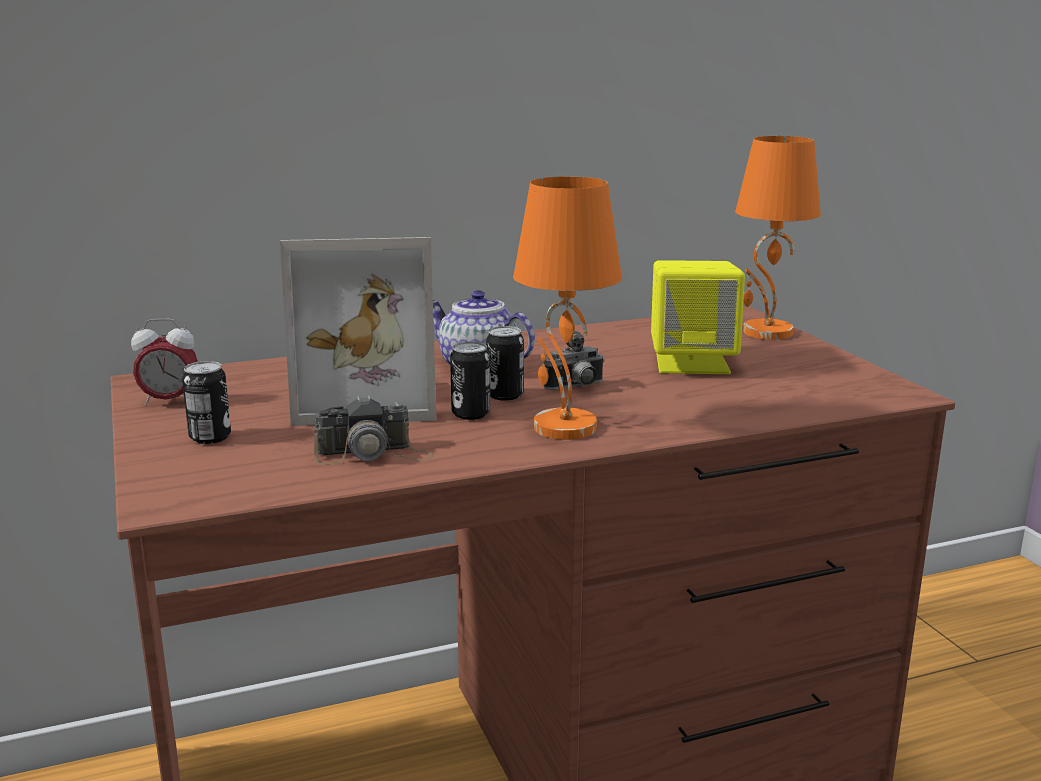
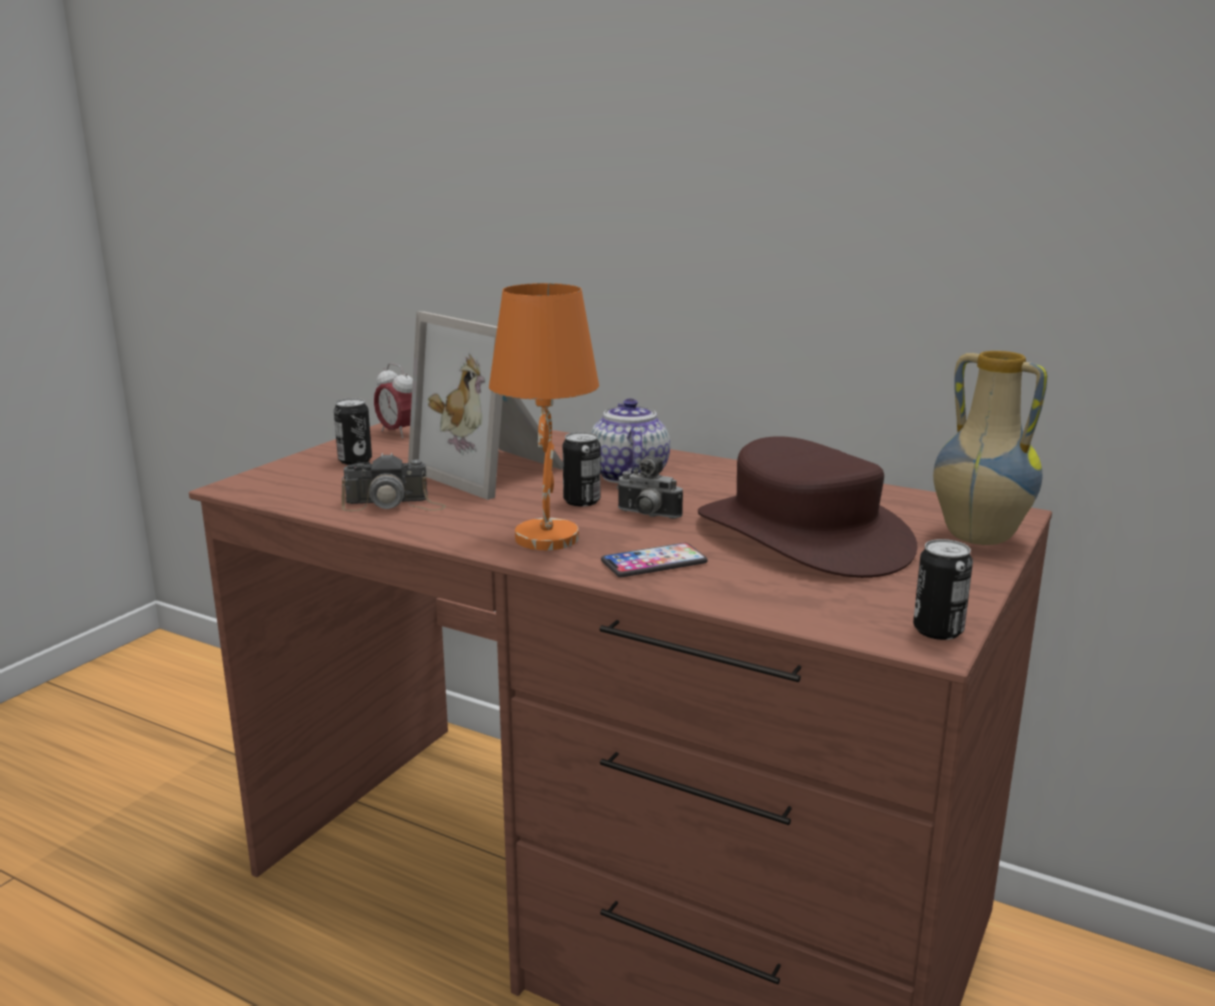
camera: 50 degrees right, 0 degrees up
(373, 454) = (394, 504): camera -> camera turned 45 degrees counterclockwise
(471, 414) = (521, 504): can -> can (938, 630)
(672, 413) = (654, 562): none -> phone
(692, 363) = (804, 535): yellow speaker -> brown hat
(767, 332) = (976, 538): orange table lamp -> vase

